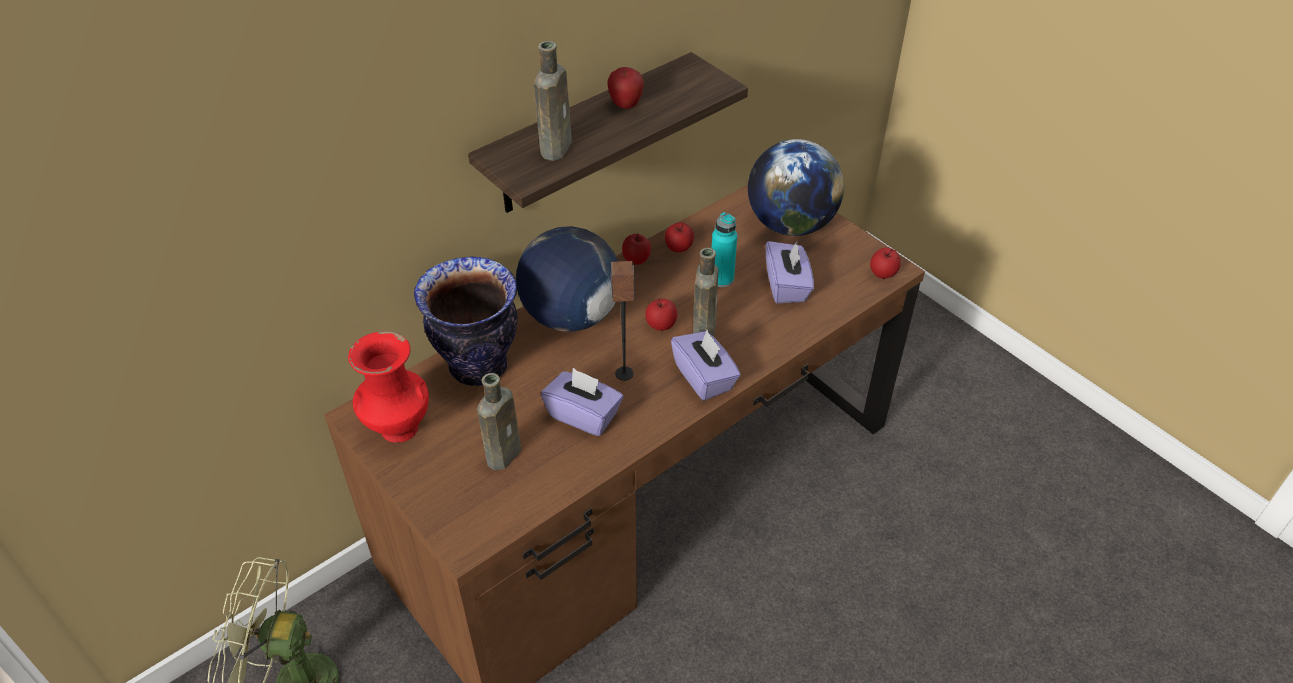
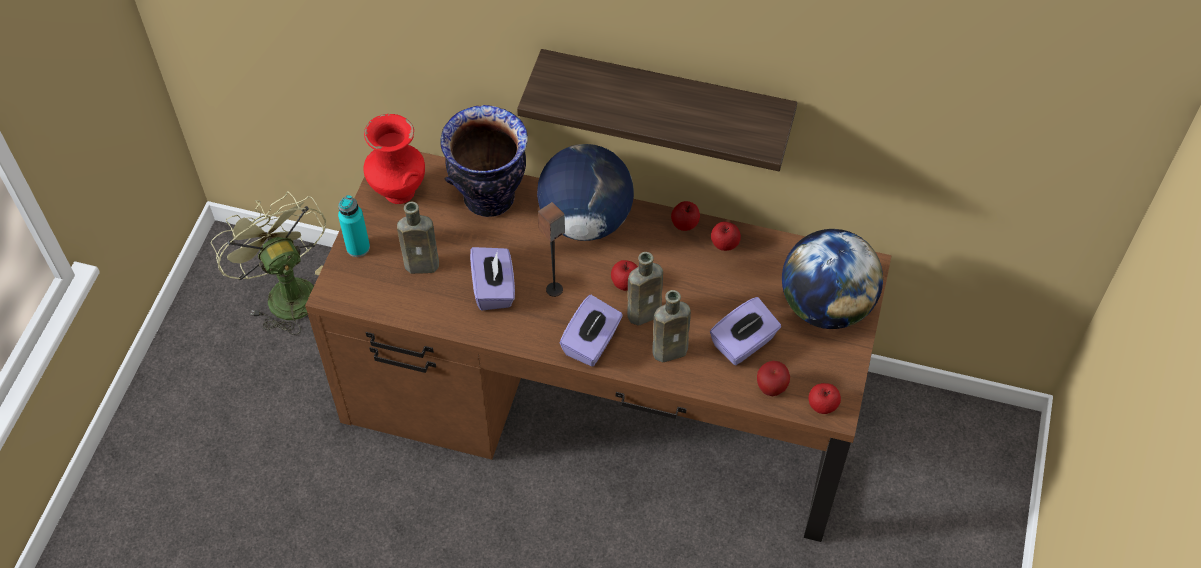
camera: 55 degrees right, 10 degrees up
(556, 146) = (592, 92): brown bottle -> brown bottle (672, 350)
(626, 105) = (681, 102): apple -> apple (771, 388)
(721, 279) = (712, 294): turquoise bottle -> turquoise bottle (358, 247)

